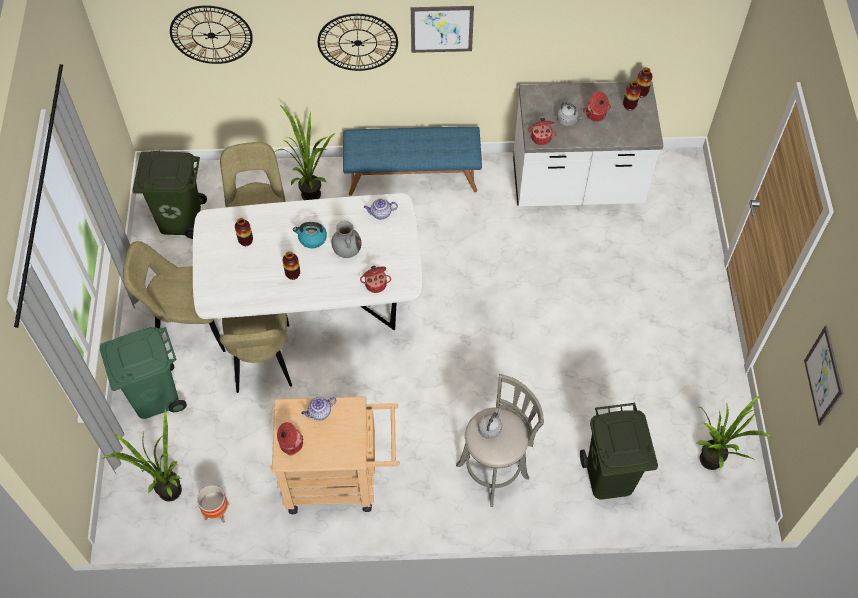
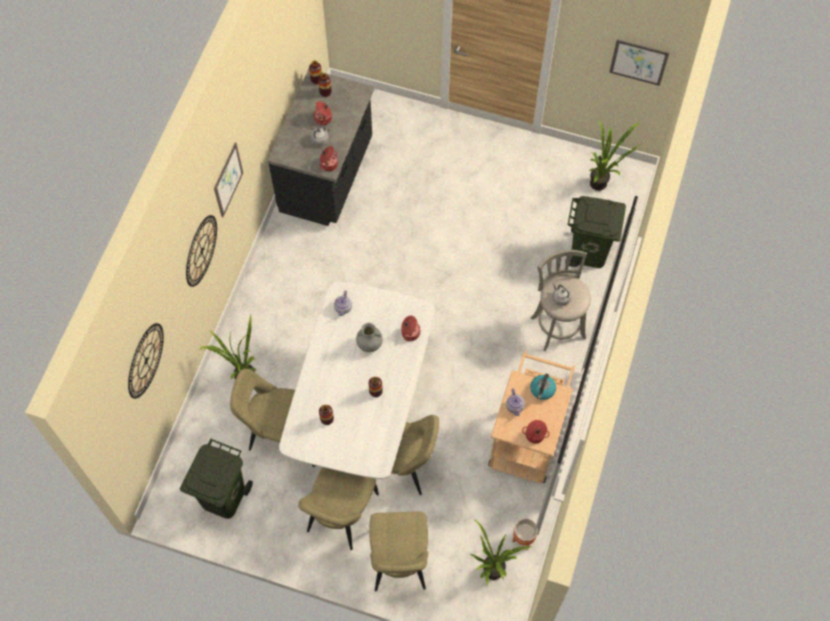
camera: 70 degrees left, 5 degrees up
(155, 396) = (399, 562): green trash can -> beige chair
(312, 238) = (346, 367): kettle -> kettle (542, 390)
(412, 176) = (262, 293): blue bench -> none
(577, 185) = (328, 176): white counter -> black counter

